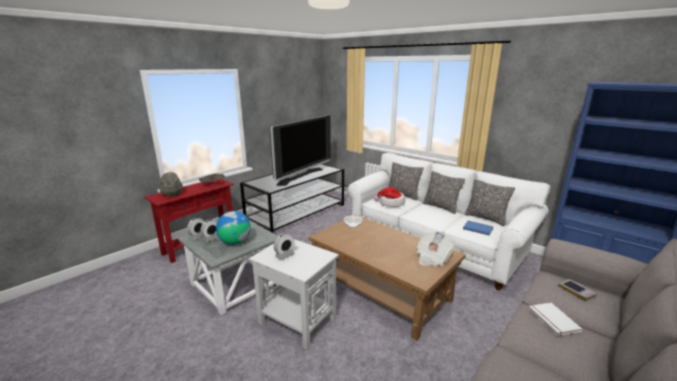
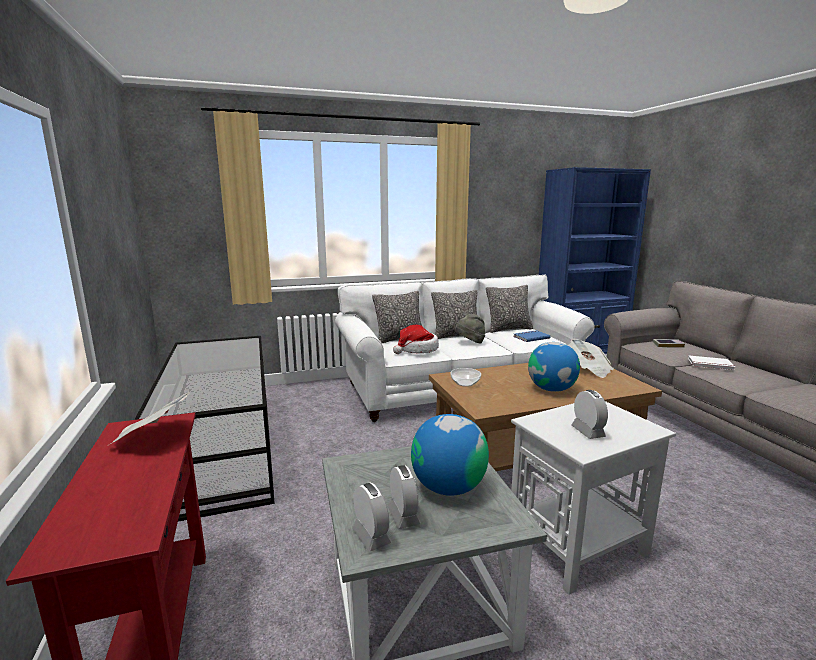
camera: 60 degrees left, 5 degrees down
(171, 194) = (101, 510): grey hat -> grey hat (469, 343)
(301, 176) = (227, 365): television -> none
(375, 250) = (551, 389): none -> globe

